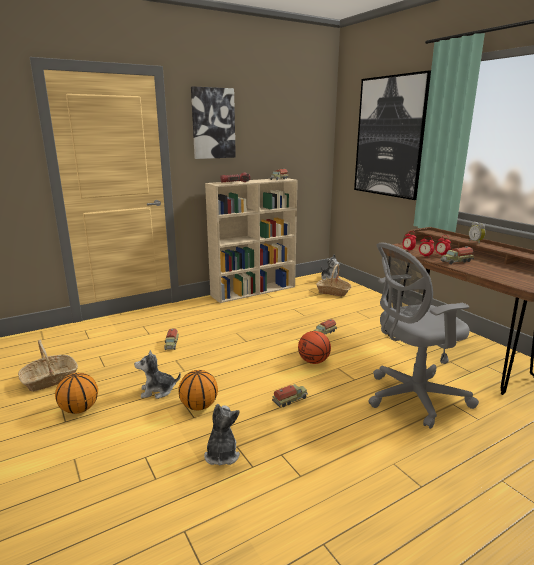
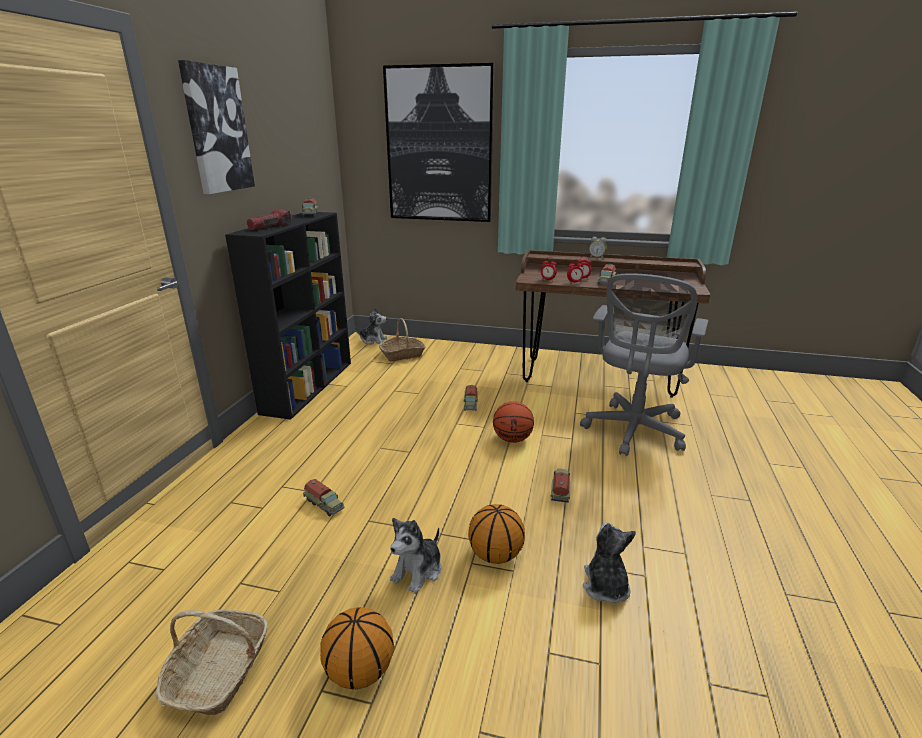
camera: 45 degrees left, 5 degrees up
(221, 454) = (605, 586): plush toy -> plush toy turned 45 degrees clockwise
(254, 291) = (309, 386): beige bookcase -> black bookcase

